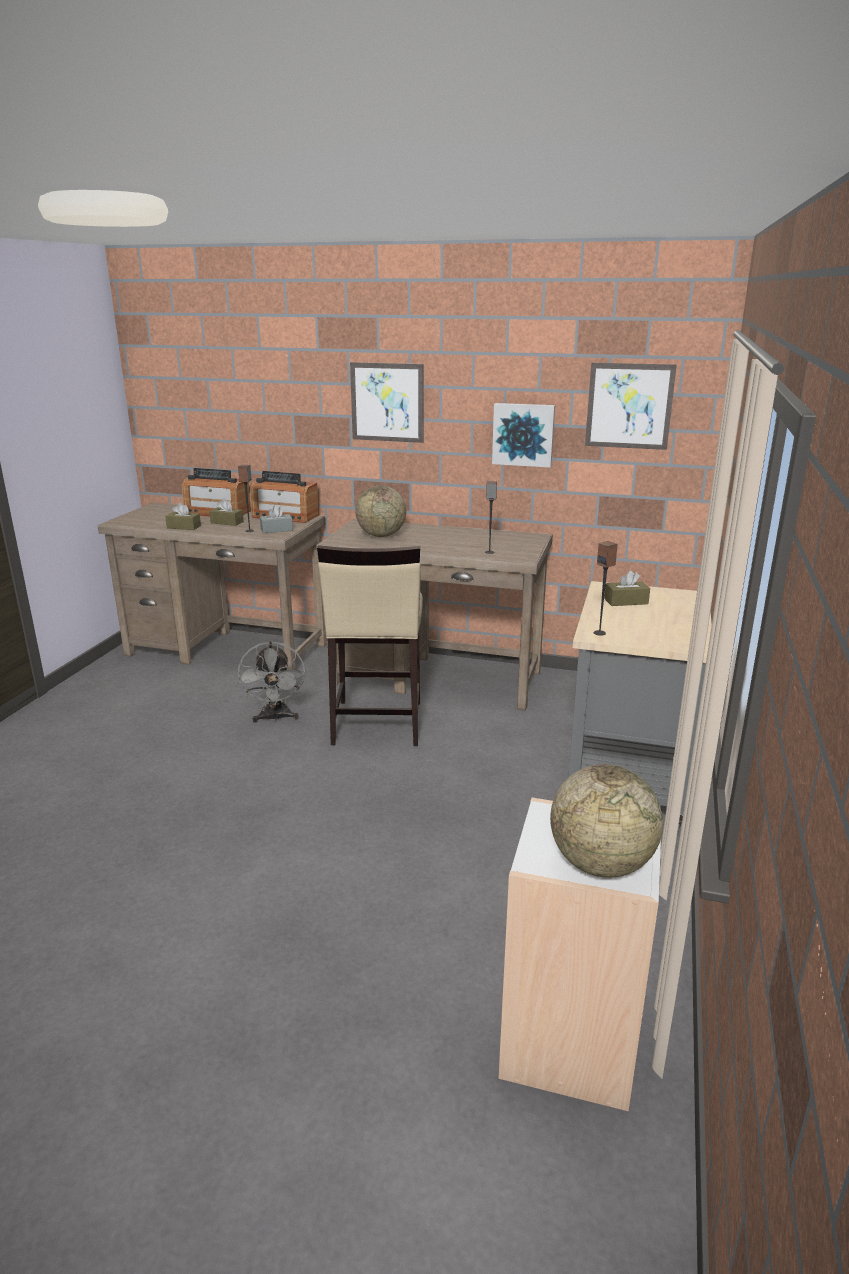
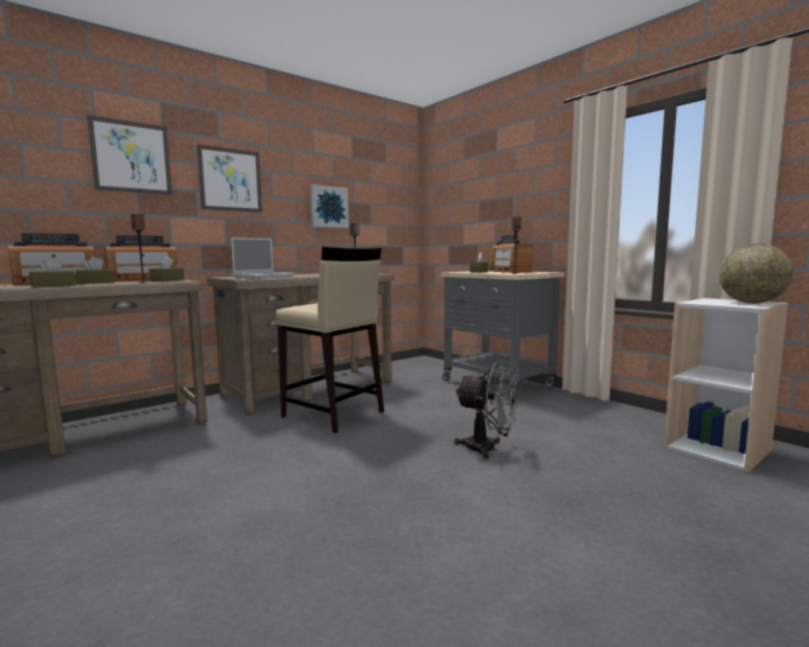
camera: 55 degrees left, 15 degrees down
(275, 718) = (255, 441): grey fan -> grey fan (488, 449)
(276, 530) = (167, 281): grey tissue box -> brown tissue box
(381, 535) = (264, 277): globe -> laptop
(629, 406) = (382, 191): picture -> picture (131, 157)
(670, 617) = (509, 271): none -> radio

